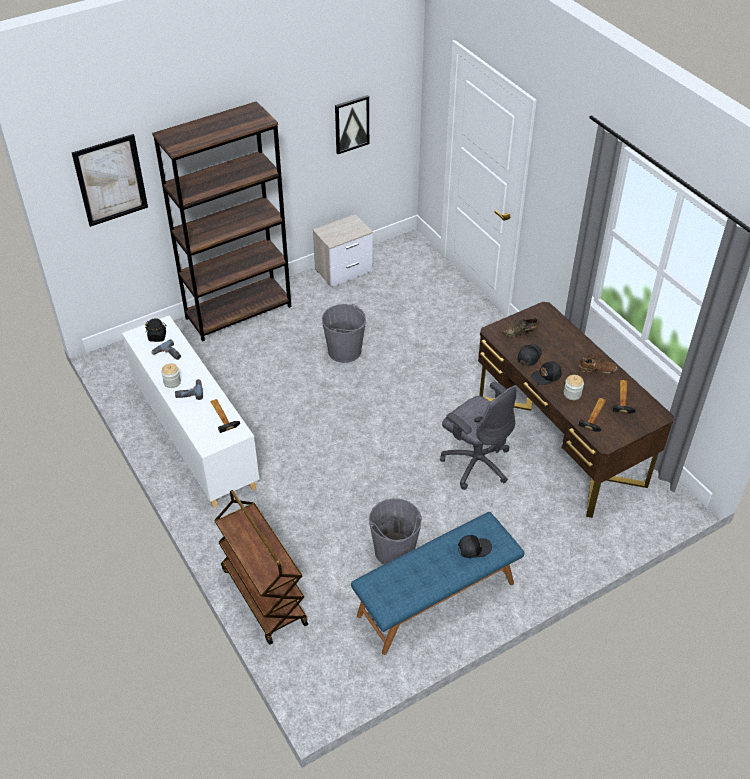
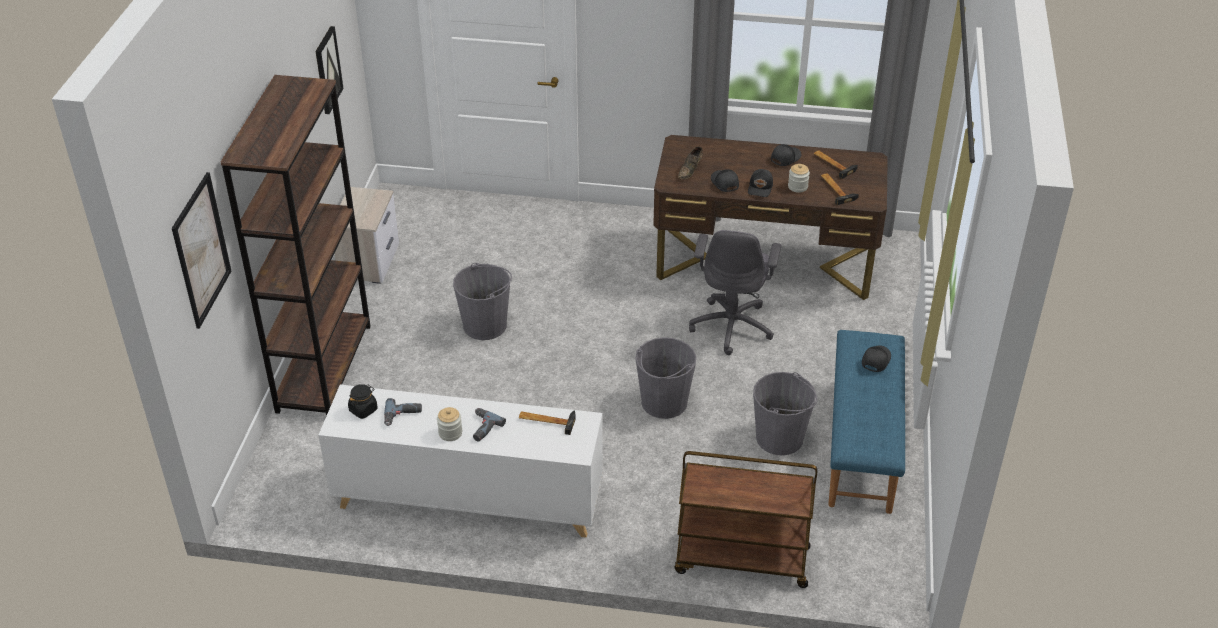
camera: 50 degrees left, 5 degrees down
(366, 473) = (664, 402): none -> grey bucket
(476, 462) = (732, 326): grey office chair -> grey office chair turned 105 degrees clockwise
(597, 369) = (785, 158): brown shoe -> black cap

